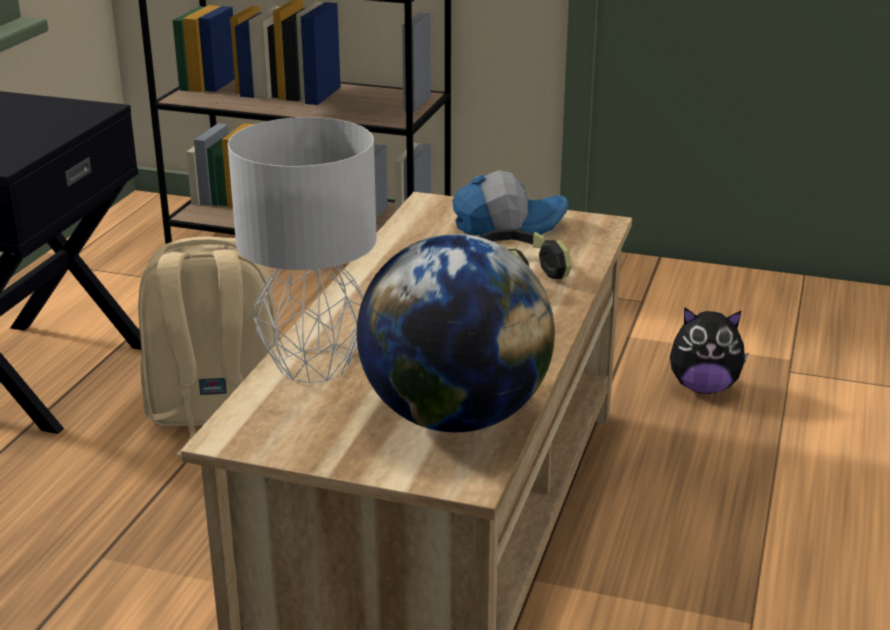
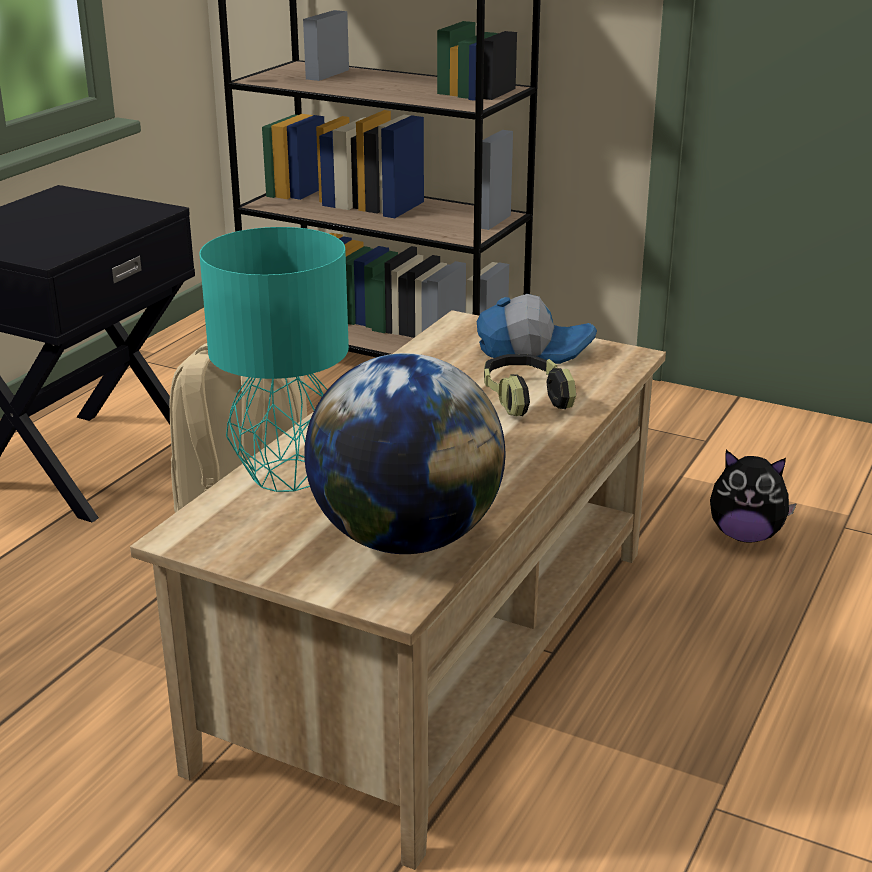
camera: 10 degrees right, 0 degrees up
(313, 364) = (287, 474): grey table lamp -> turquoise table lamp

